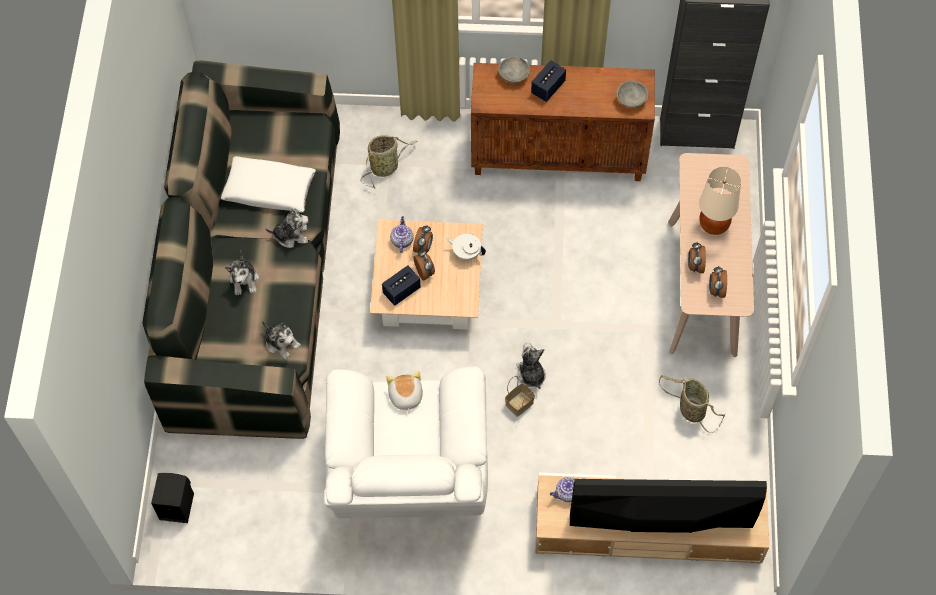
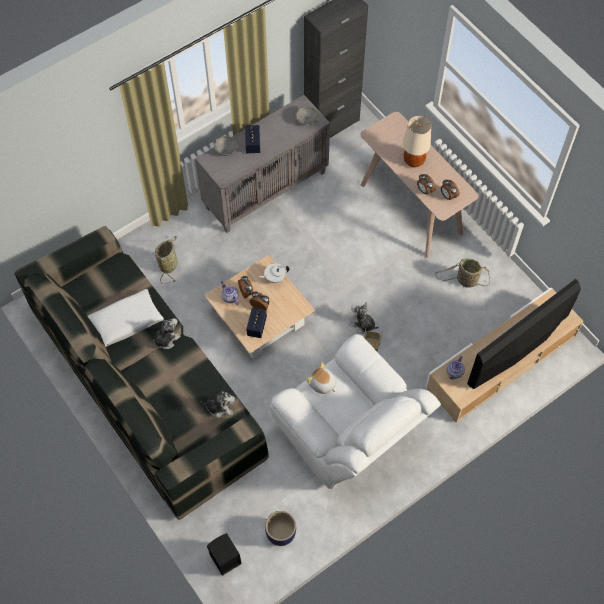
camera: 40 degrees left, 0 degrees up
(244, 280) = (161, 386): plush toy -> none
(251, 524) = (281, 533): none -> planter
(559, 156) = (266, 189): brown cabinet -> grey cabinet

